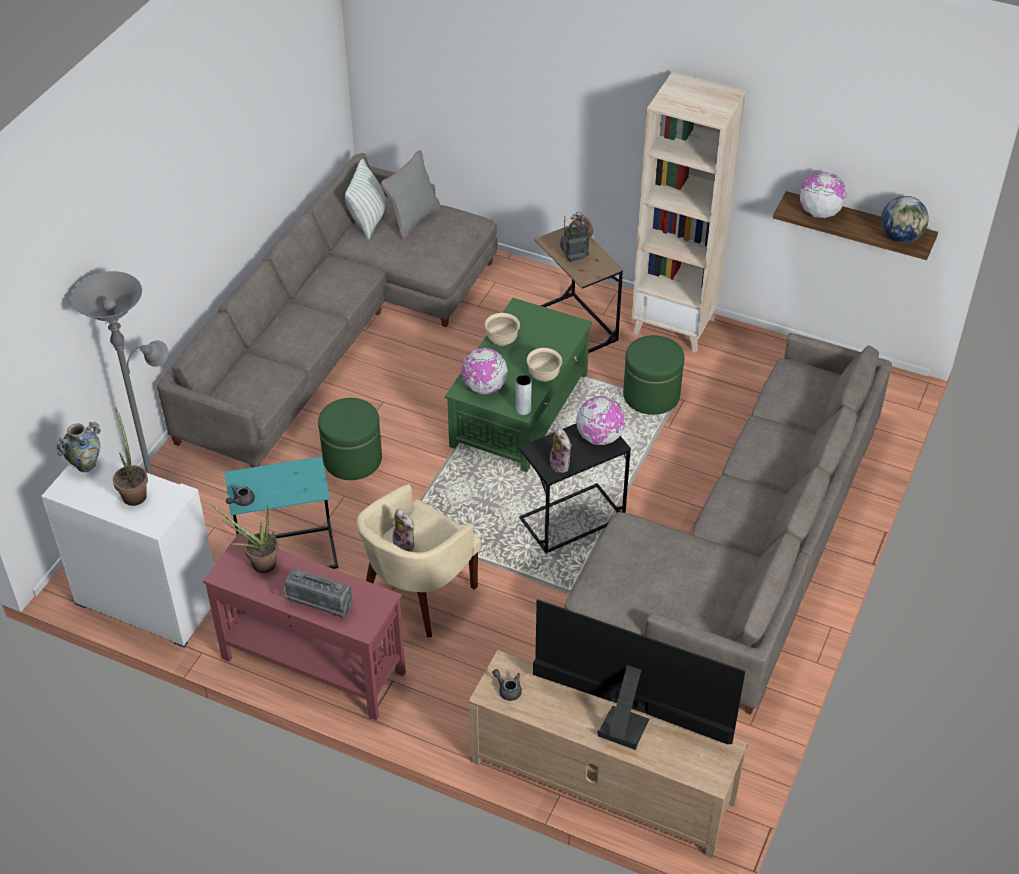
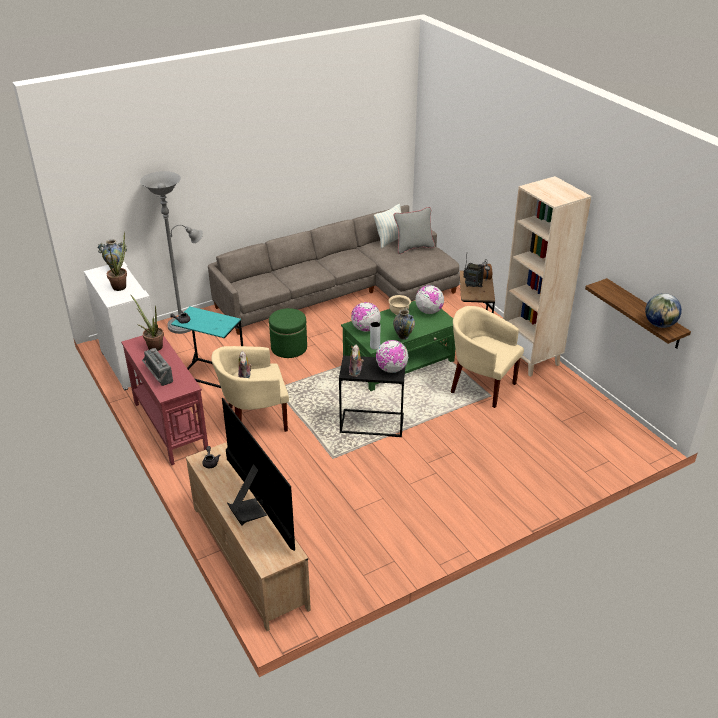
camera: 35 degrees right, 10 degrees down
(543, 376) = (403, 336): beige bowl -> vase
(651, 395) = (481, 386): green ottoman -> beige armchair
(742, 552) = (453, 485): grey sofa -> none
(819, 213) = (616, 295): globe -> globe (429, 311)

